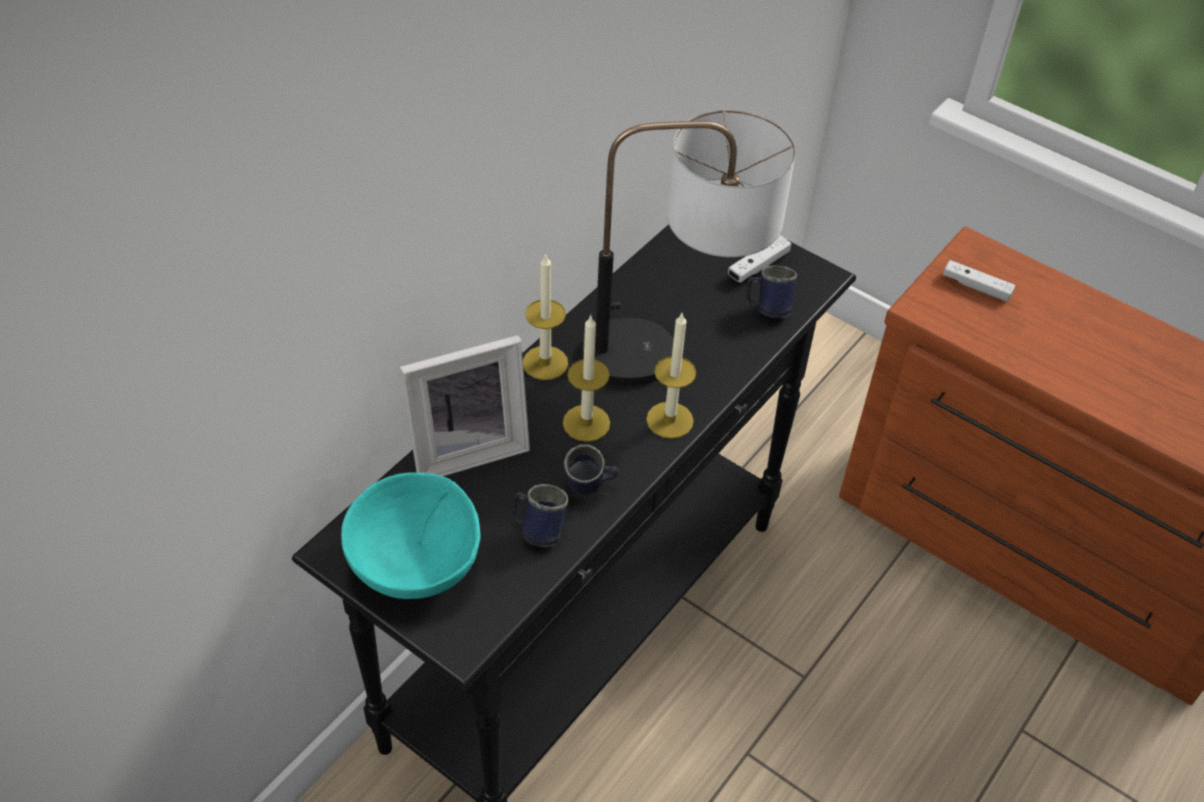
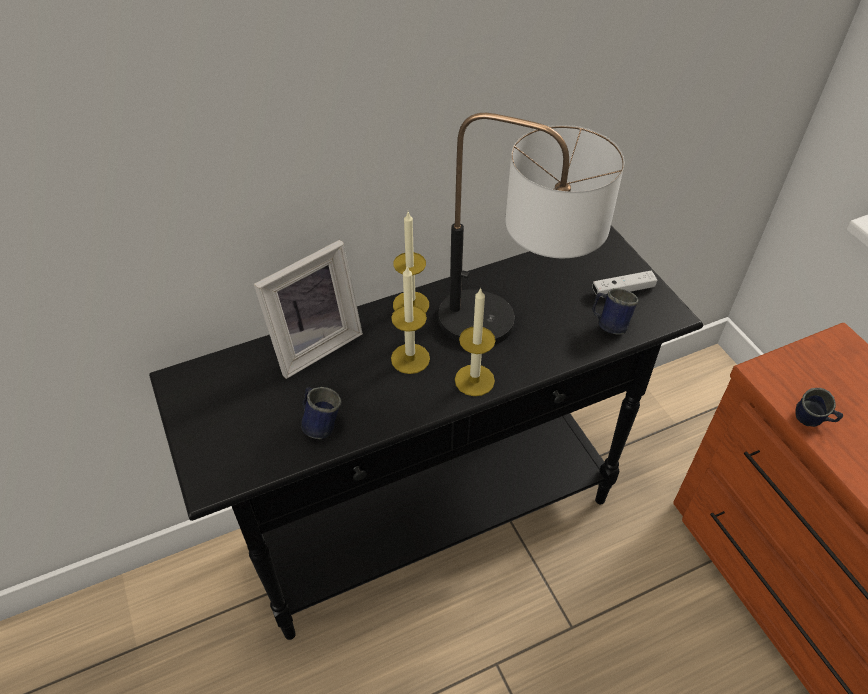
camera: 30 degrees right, 0 degrees up
(415, 561) = (221, 410): turquoise bowl -> none
(467, 448) = (314, 344): picture frame -> picture frame turned 45 degrees counterclockwise
(590, 489) = (379, 408): blue mug -> blue mug (811, 423)
(976, 287) = (826, 373): white game controller -> none

